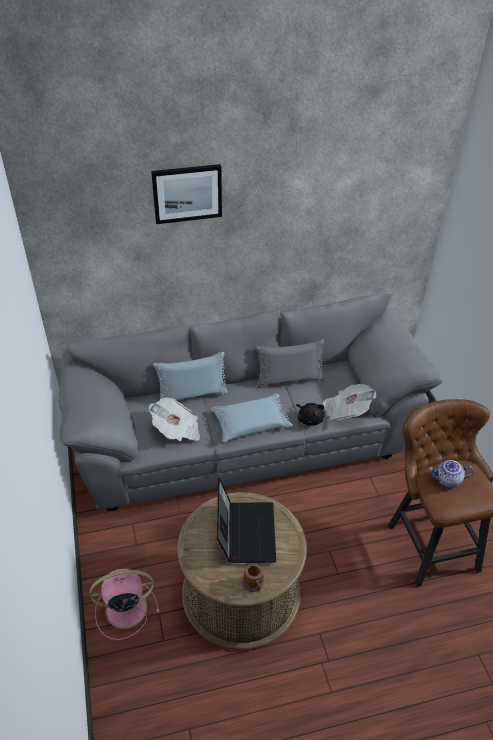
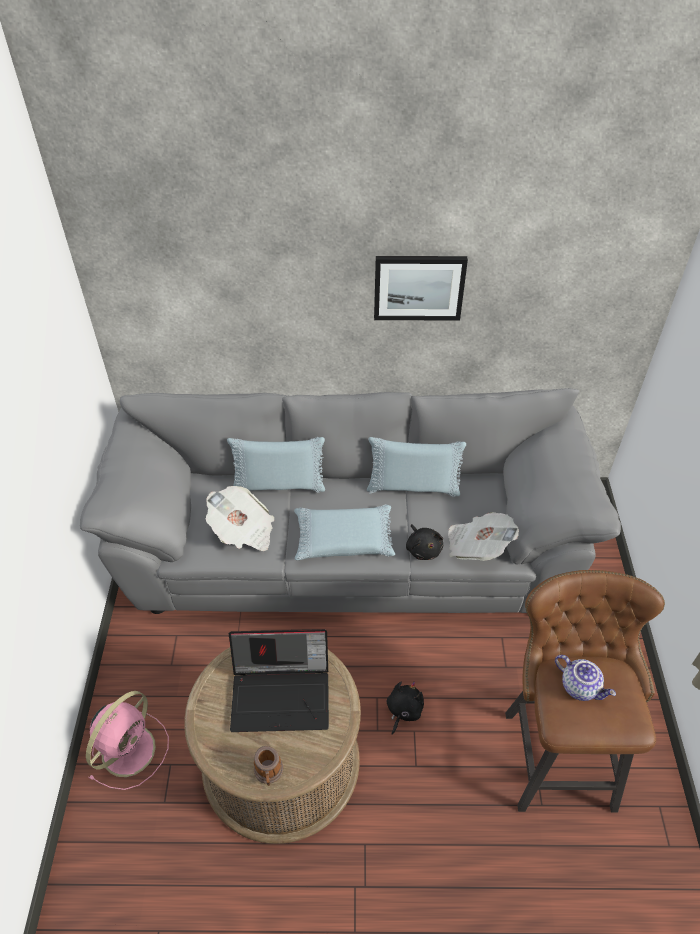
camera: 15 degrees right, 5 degrees up
(124, 609) = (130, 748): pink fan -> pink fan turned 120 degrees clockwise
(187, 193) = (290, 216): picture -> picture (419, 287)
(245, 532) = (282, 694): laptop -> laptop turned 75 degrees clockwise
(289, 379) = (413, 486): grey pillow -> blue pillow
(317, 539) = (403, 710): none -> black plush toy
(447, 481) = (580, 686): teapot -> teapot turned 150 degrees counterclockwise

